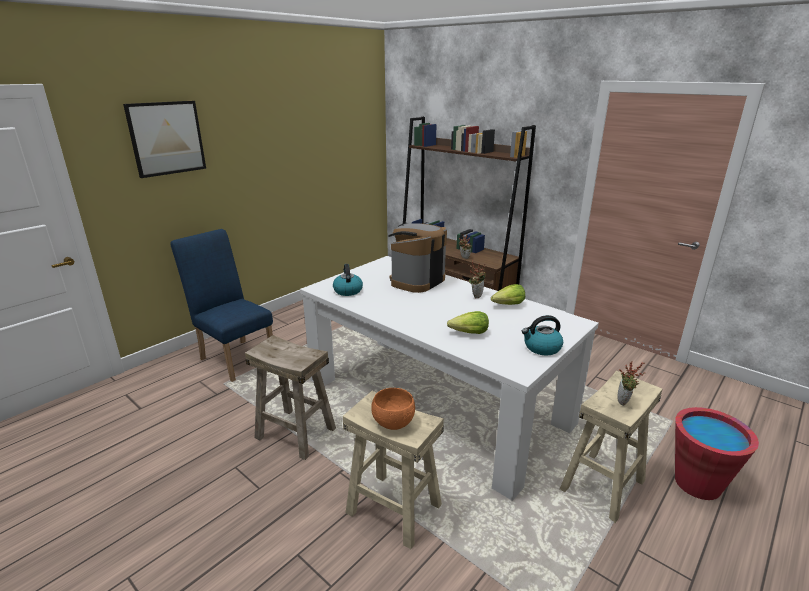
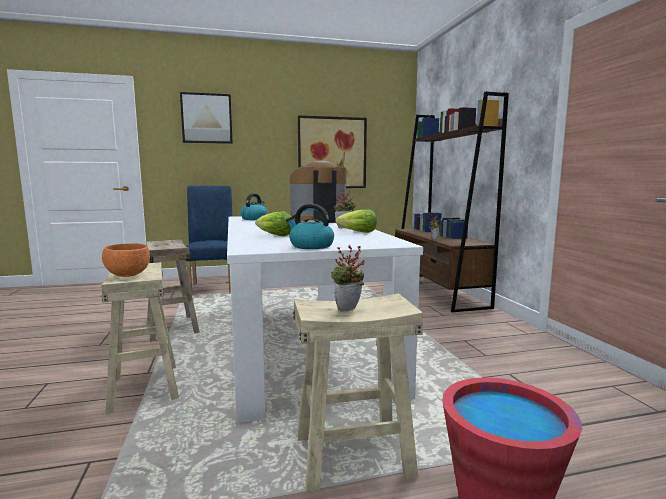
camera: 35 degrees right, 15 degrees down
(314, 161) = (332, 153): none -> picture

